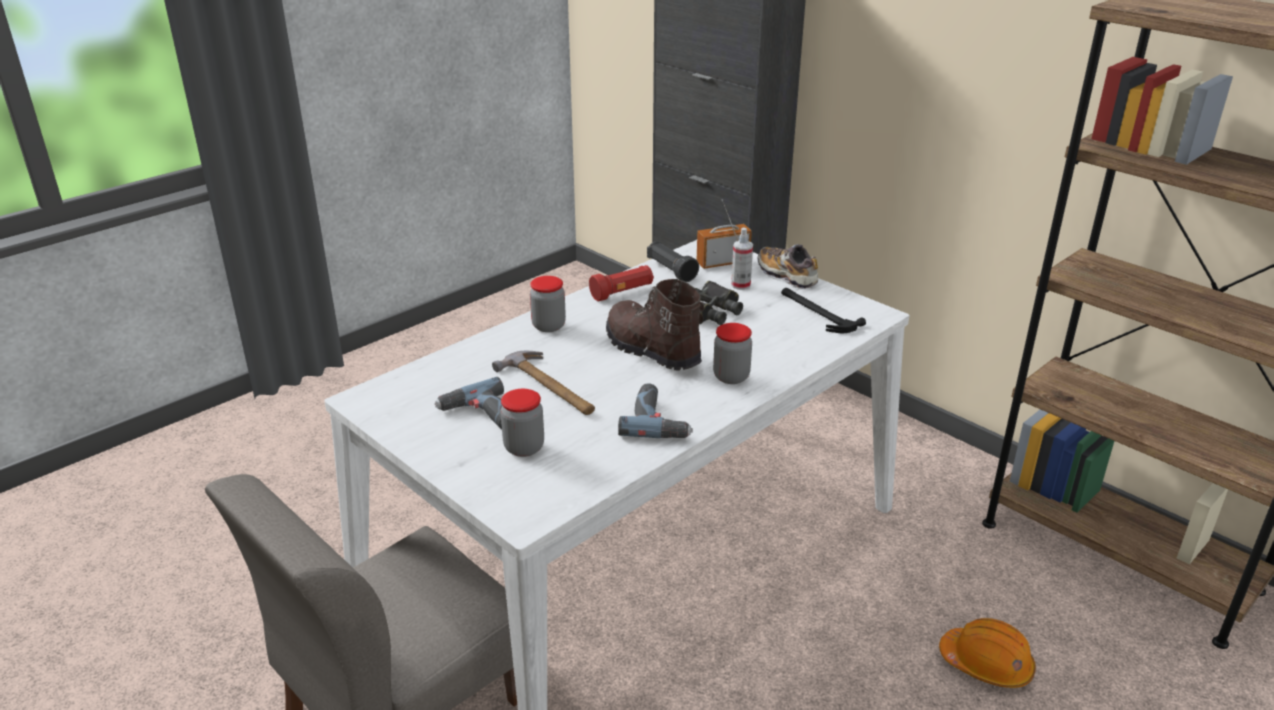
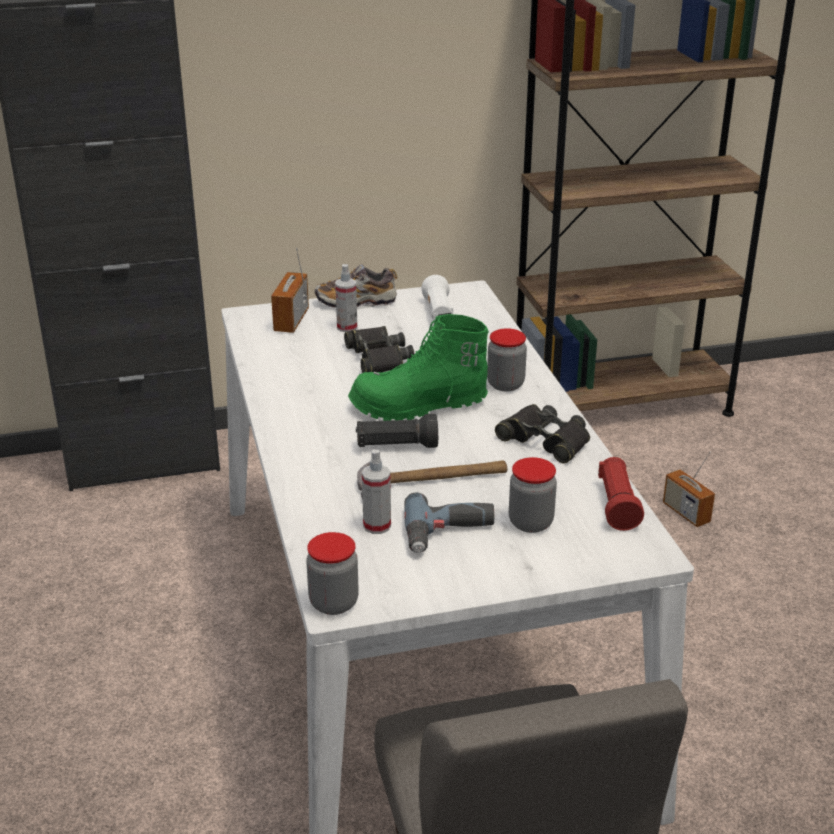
camera: 60 degrees left, 0 degrees up
(467, 384) = (377, 526): none -> spray bottle
(548, 326) = (307, 446): jar -> jar (334, 603)
(622, 293) = (287, 387): red flashlight -> red flashlight (617, 505)
(651, 350) = (419, 407): brown boot -> green boot
(658, 420) = (545, 440): power drill -> black binoculars
(671, 271) = (273, 349): black flashlight -> black flashlight (396, 446)
(816, 313) = (438, 313): hammer -> white flashlight
(986, 664) = (686, 513): orange hard hat -> radio

